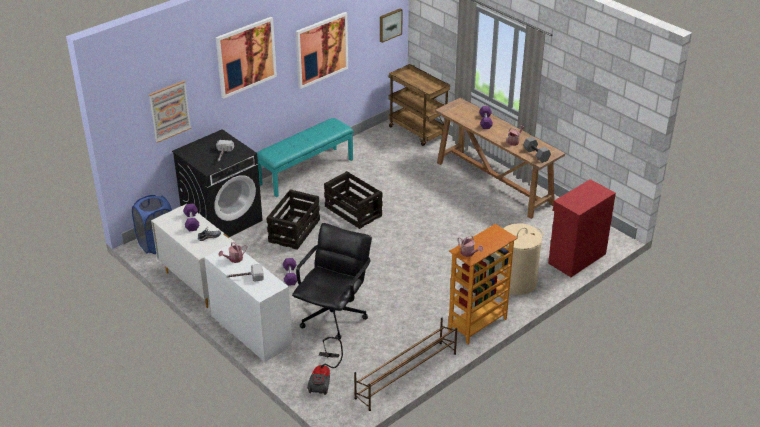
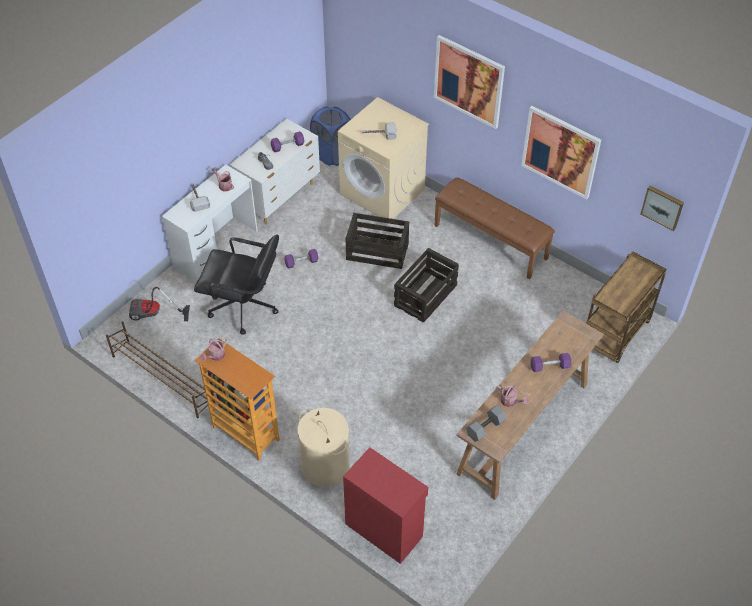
camera: 80 degrees right, 15 degrees up
(169, 111) = (382, 61): picture -> none
(222, 220) = (383, 192): black washing machine -> beige washing machine
(306, 171) = (491, 241): turquoise bench -> brown bench

